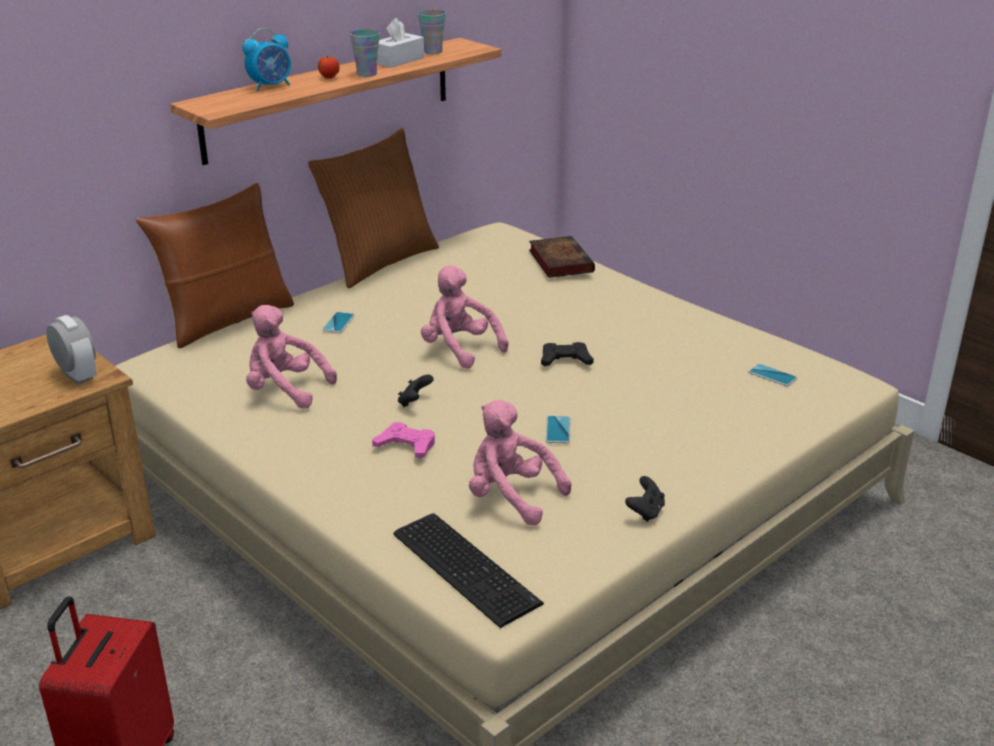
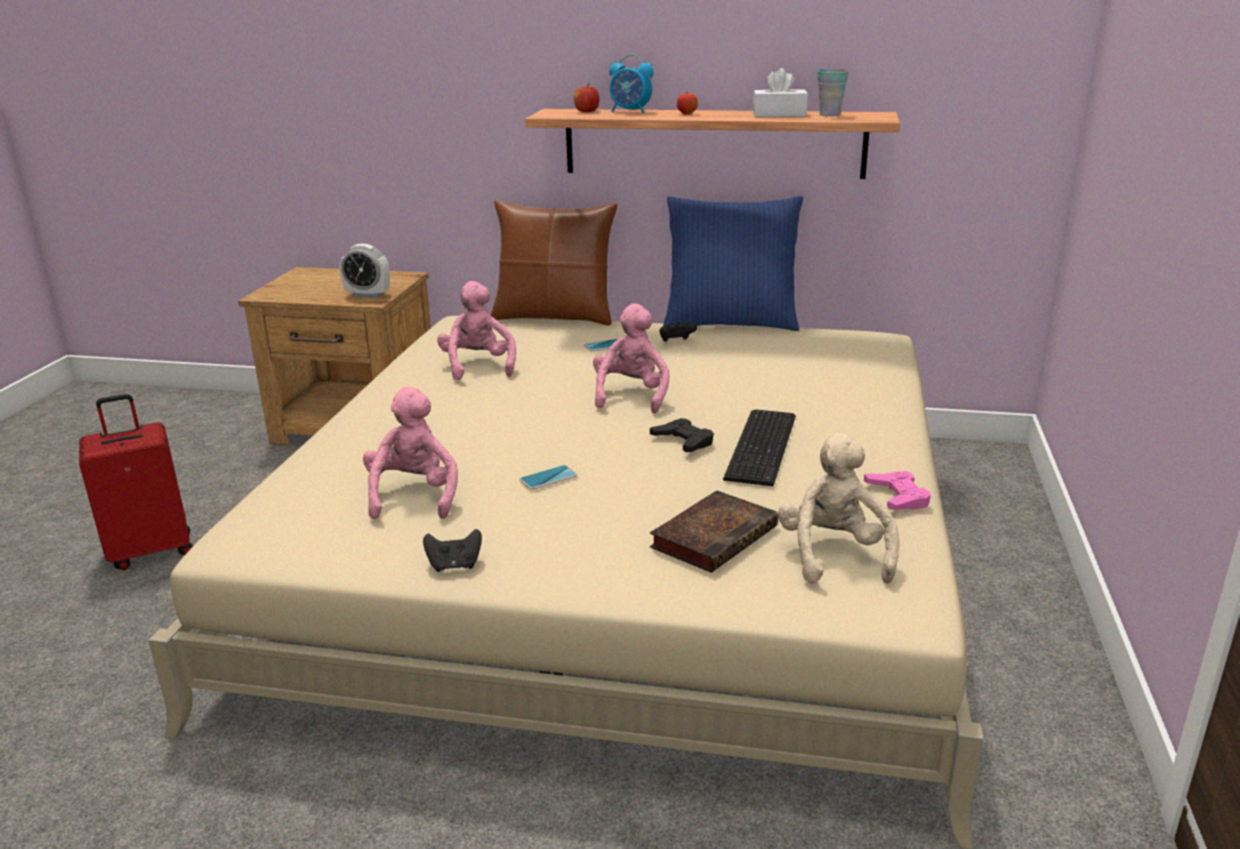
camera: 55 degrees right, 5 degrees down
(77, 375) = (368, 295): alarm clock -> alarm clock turned 90 degrees clockwise
(230, 96) = (586, 111): none -> apple
(366, 74) = (720, 117): cup -> none
(379, 262) = (730, 322): brown pillow -> blue pillow
(406, 445) = (444, 429): pink game controller -> pink game controller (897, 496)
(414, 402) = (516, 409): black game controller -> black game controller (676, 342)
(466, 565) = (288, 512): keyboard -> keyboard (764, 446)
(559, 261) = (871, 377): book -> book (715, 536)
(772, 375) = (834, 554): phone -> beige plush toy

